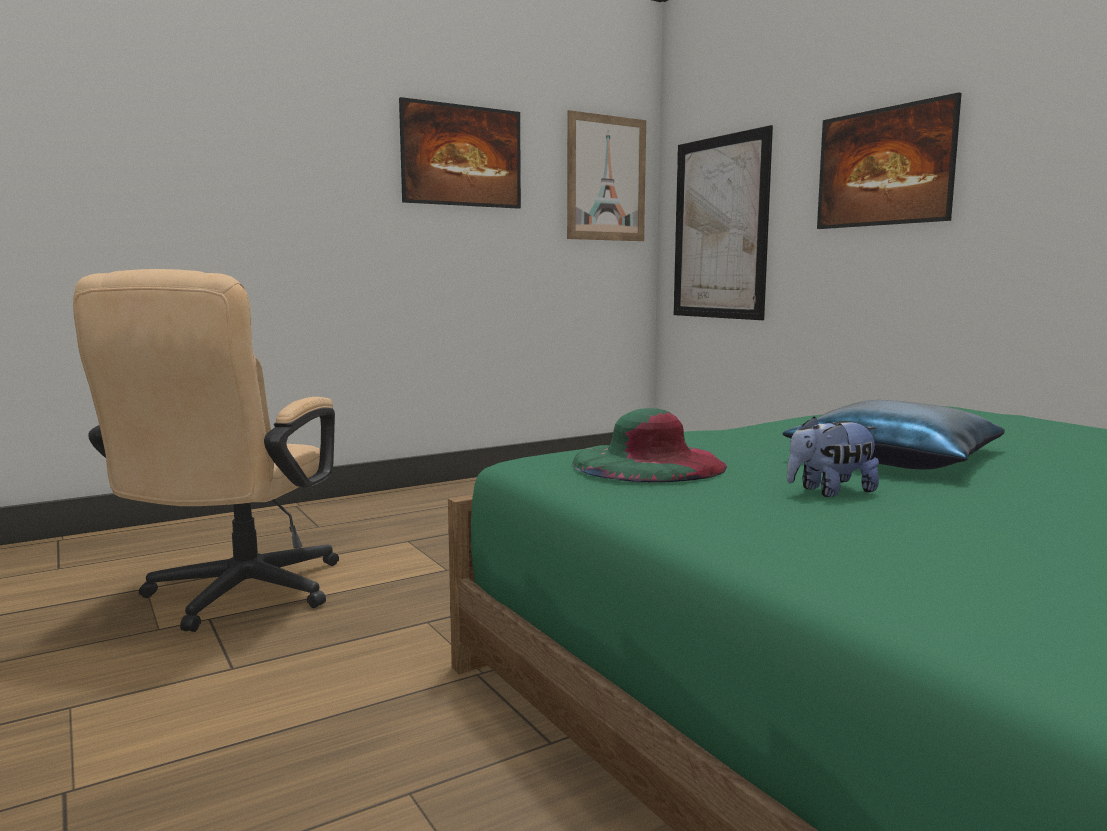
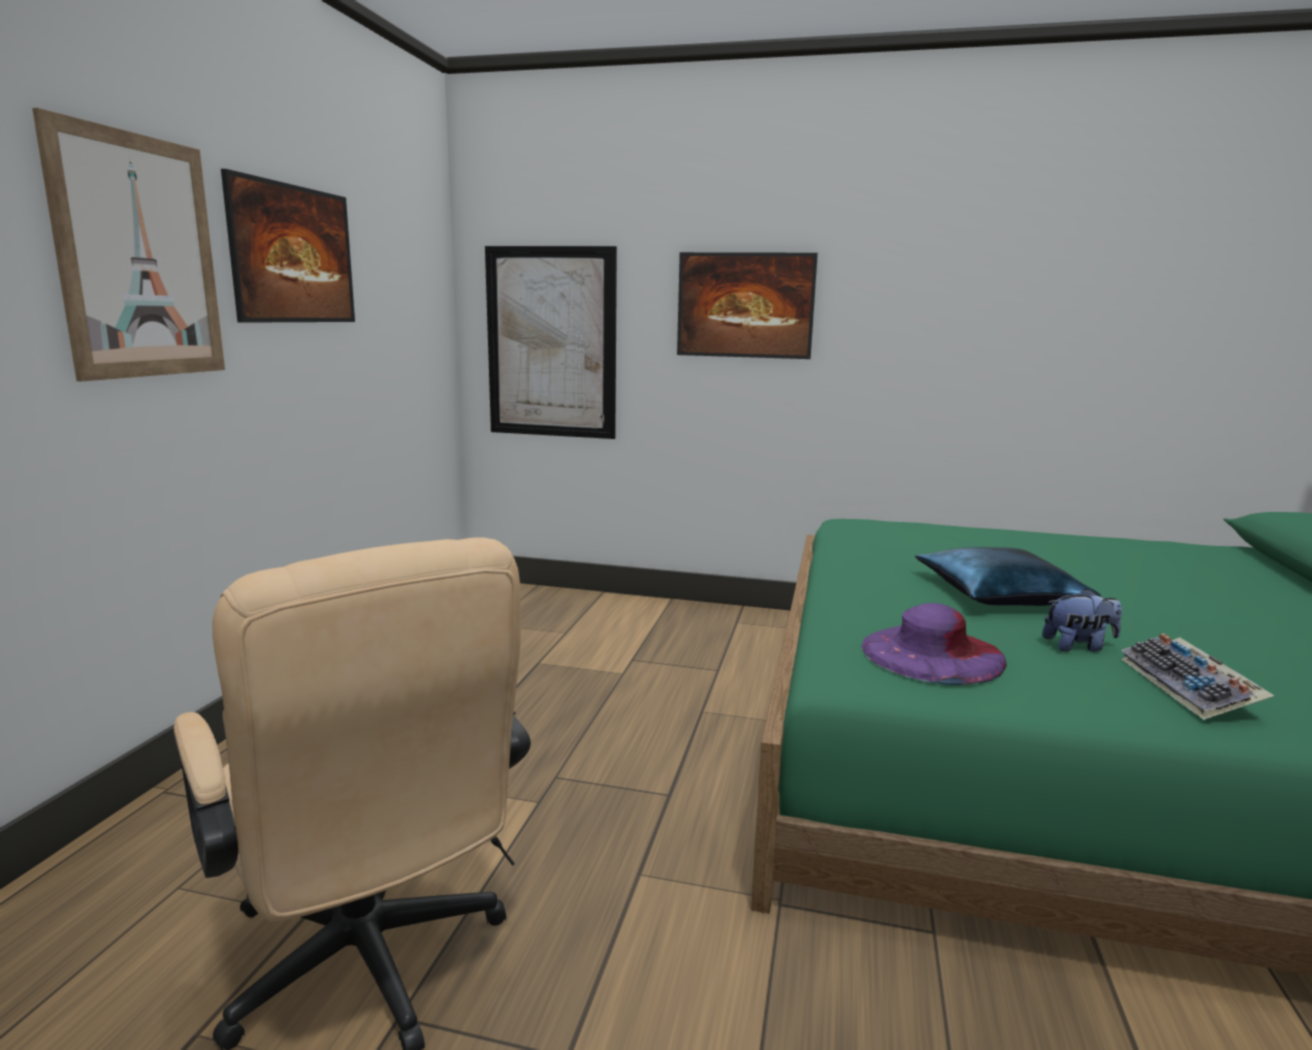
camera: 45 degrees left, 5 degrees up
(606, 178) = (418, 280): picture -> picture (139, 257)
(648, 463) = (932, 653): green hat -> purple hat
(830, 491) = (1078, 646): plush toy -> plush toy turned 120 degrees counterclockwise
(842, 532) = (1190, 688): none -> keyboard

